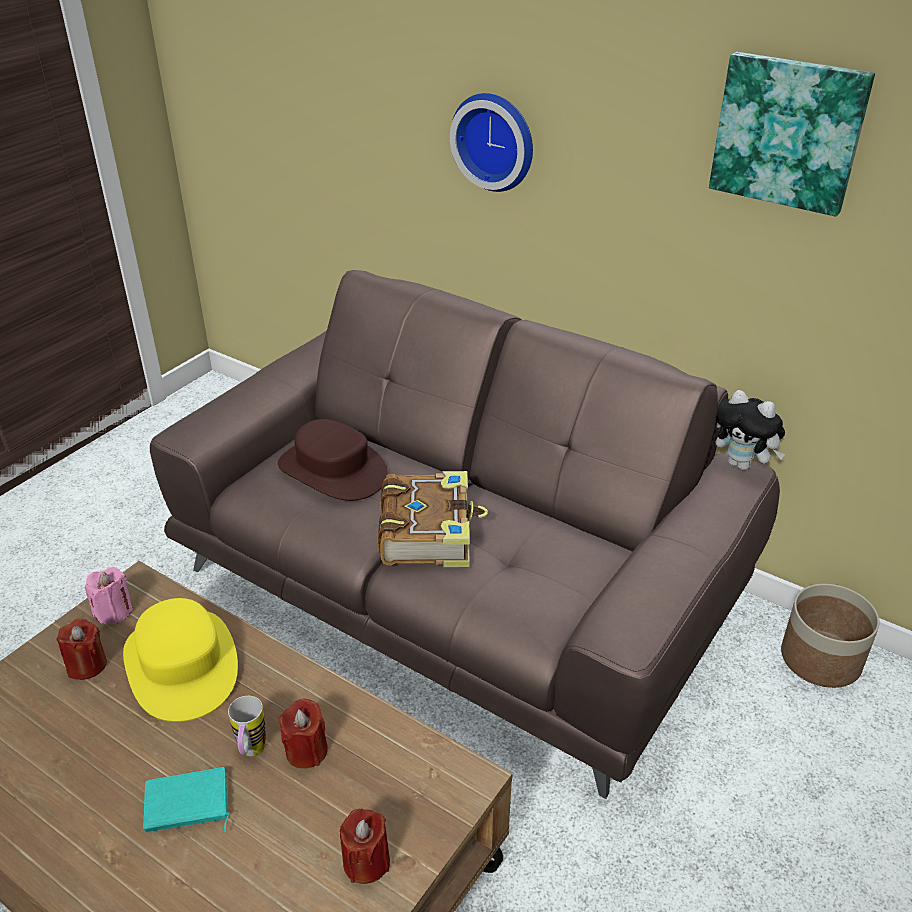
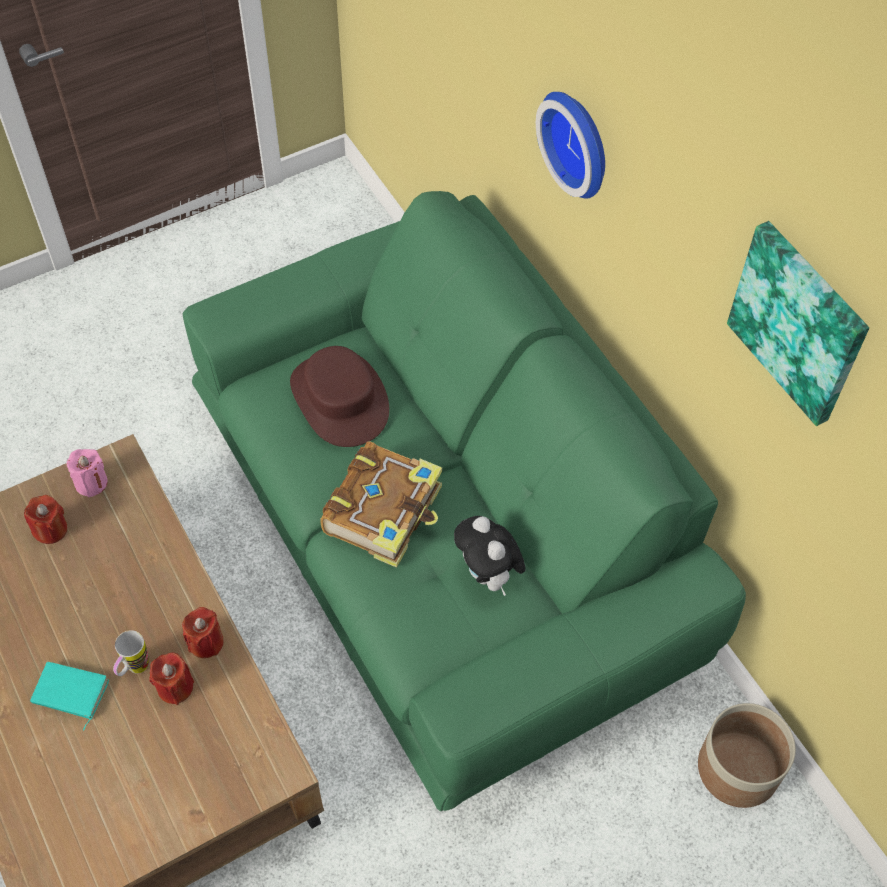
camera: 25 degrees right, 20 degrees up
(182, 664) = (121, 561): yellow hat -> none
(366, 862) = (170, 802): red candle -> red candle (206, 642)
(457, 586) = (442, 536): brown sofa -> green sofa
(742, 464) = (713, 572): plush toy -> plush toy (488, 575)

